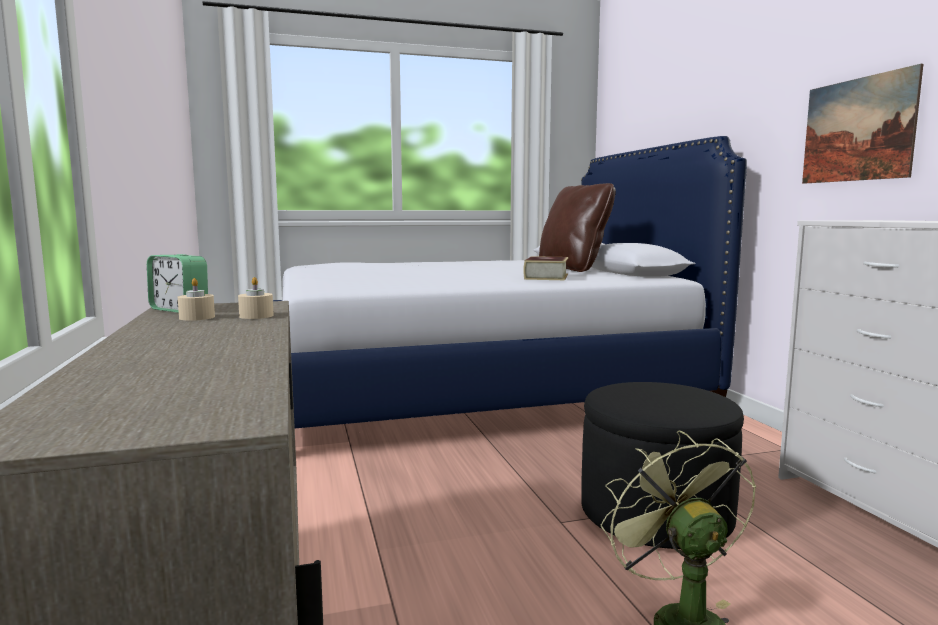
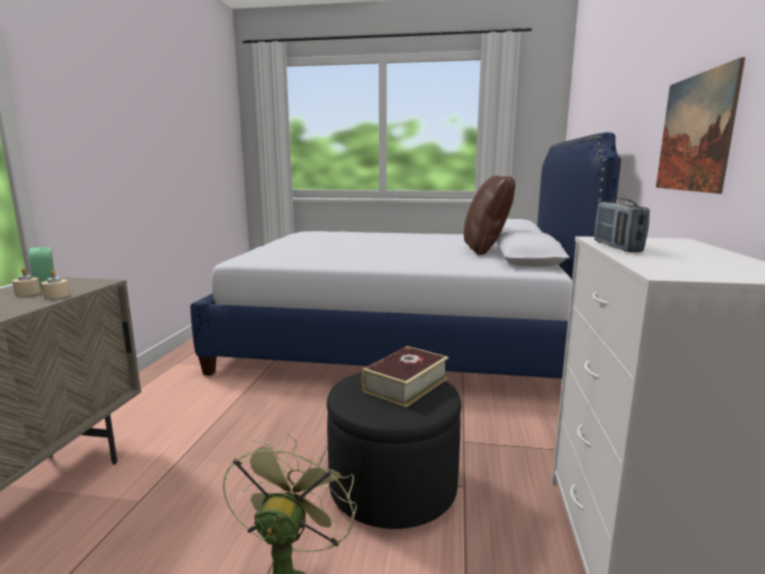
camera: 25 degrees right, 5 degrees up
(546, 277) = (432, 259): book -> book (406, 385)
(872, 220) = (616, 247): none -> radio

